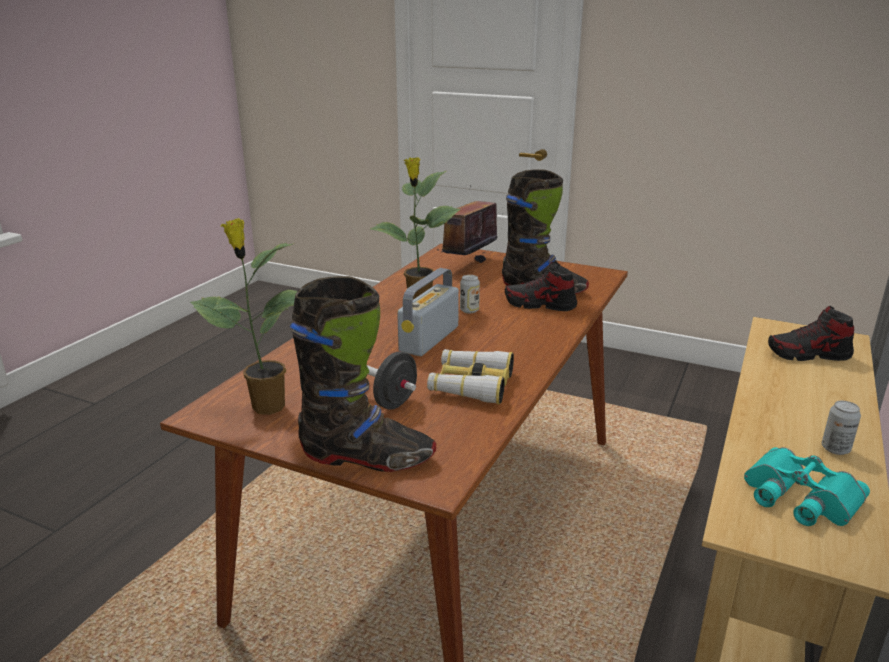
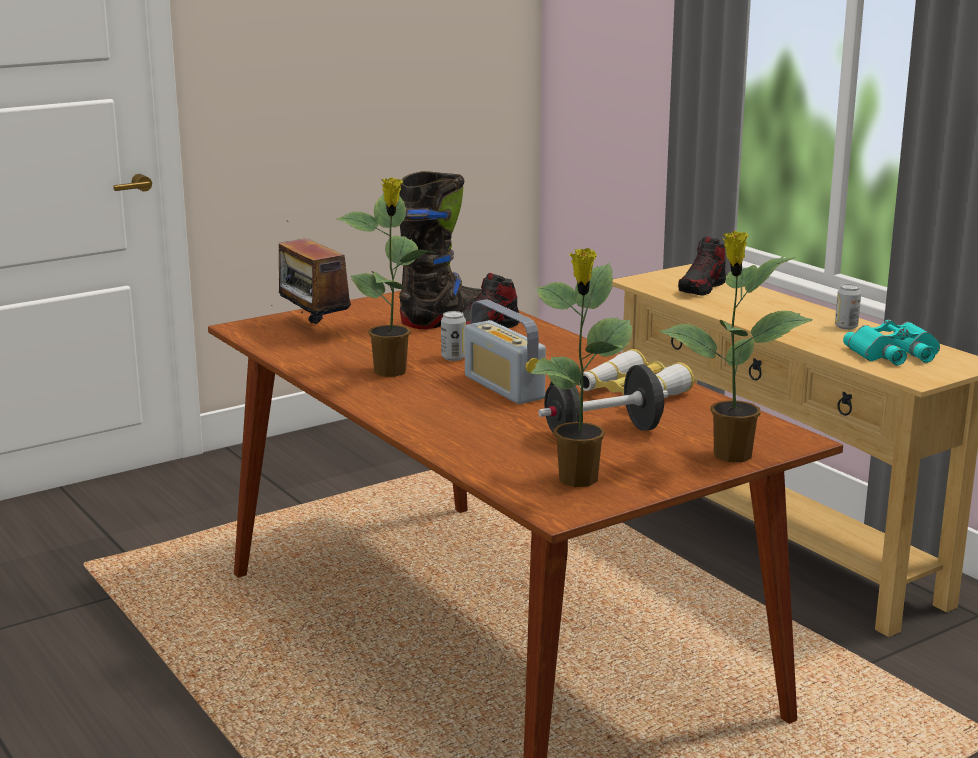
camera: 60 degrees left, 5 degrees down
(367, 458) = (730, 456): black boot -> potted plant

